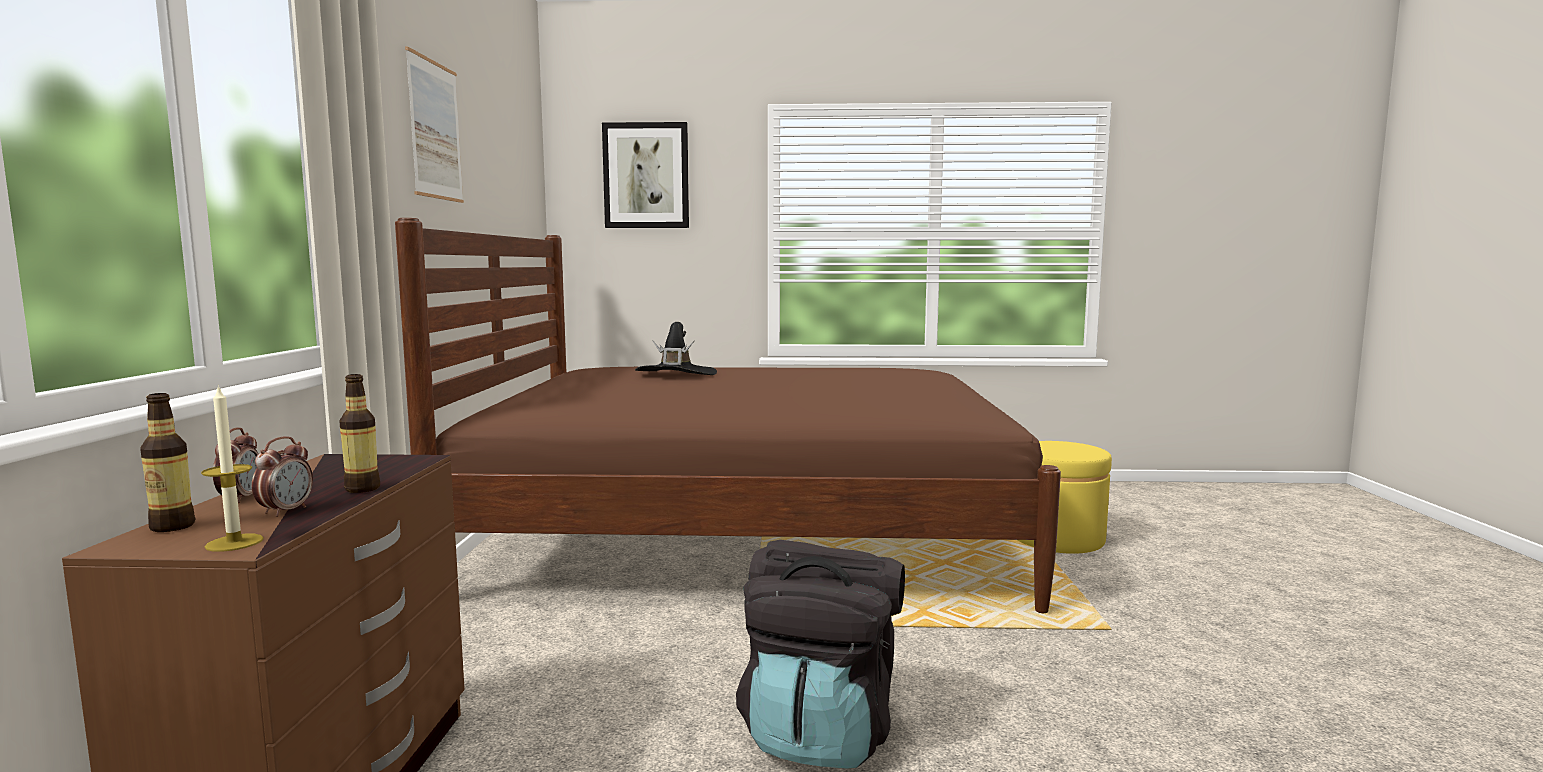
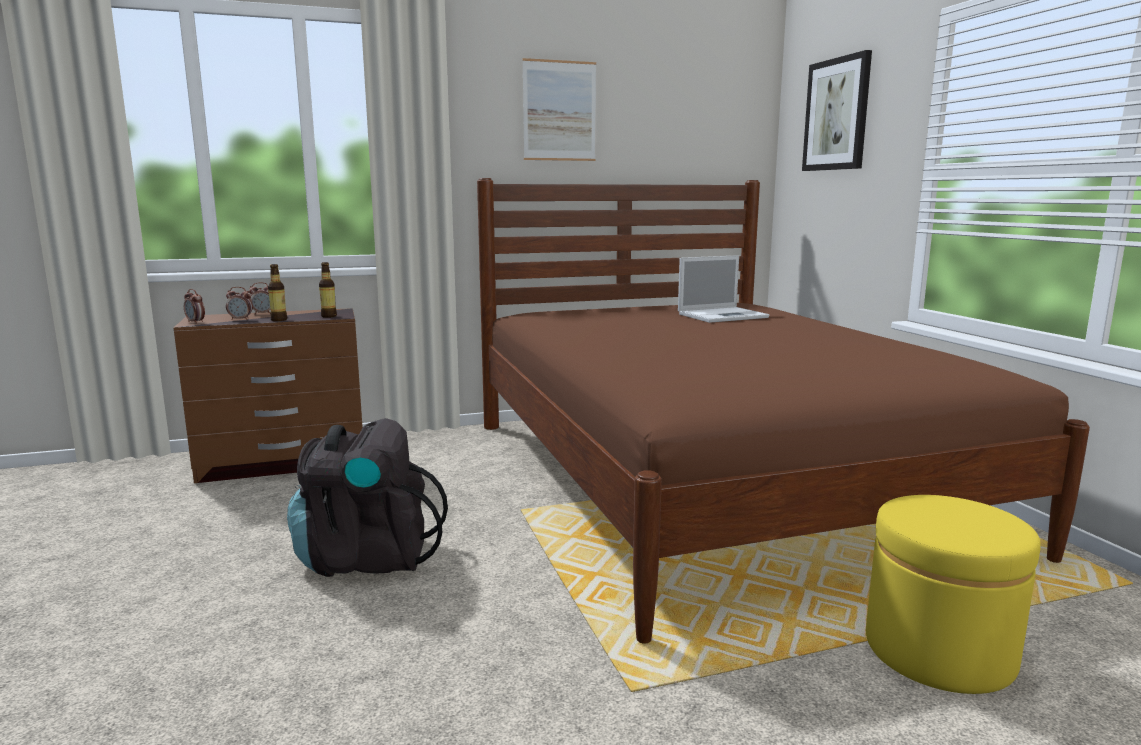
camera: 70 degrees right, 5 degrees up
(172, 526) = (221, 315): bottle -> bottle (329, 316)
(234, 543) = (196, 322): candle -> alarm clock
(676, 374) = (723, 315): black hat -> laptop

